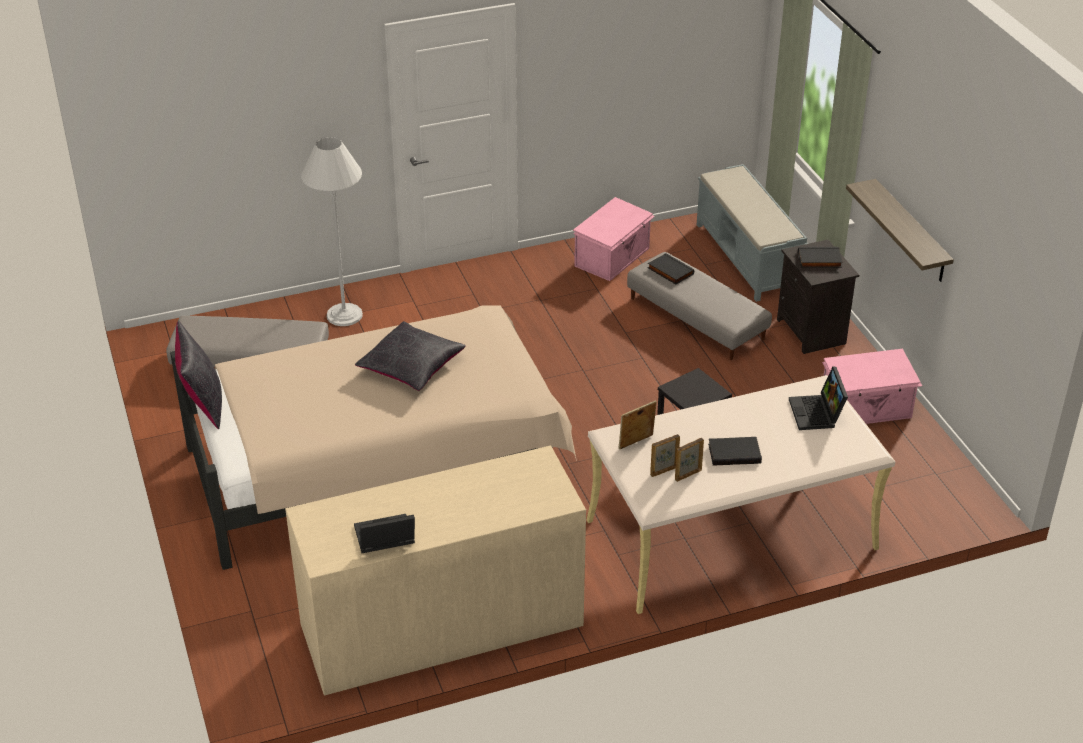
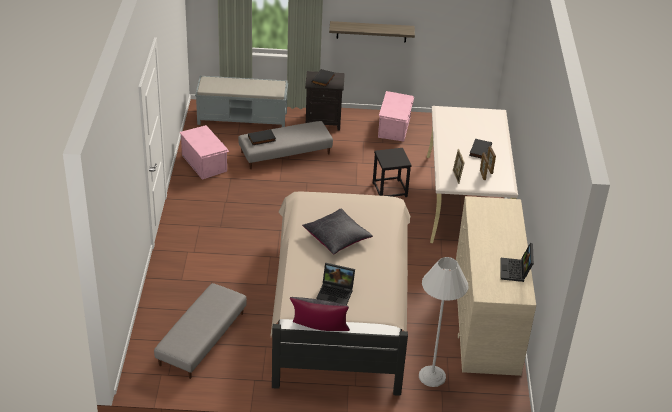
camera: 70 degrees left, 0 degrees up
(344, 315) = (180, 285): white floor lamp -> white floor lamp (432, 376)
(817, 414) = (463, 117): laptop -> laptop (336, 293)

